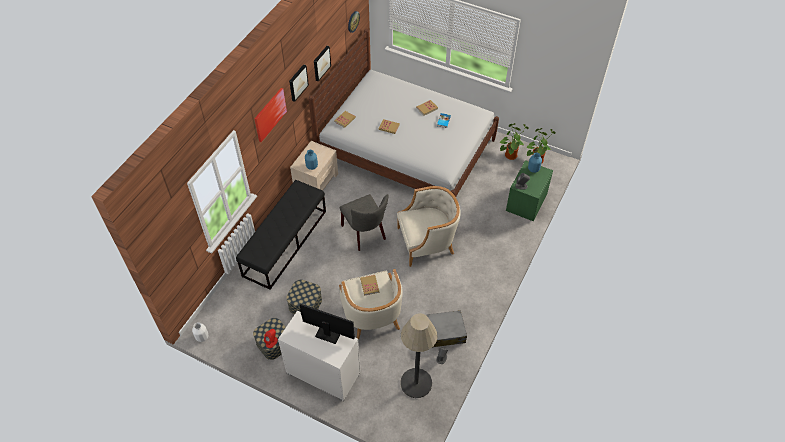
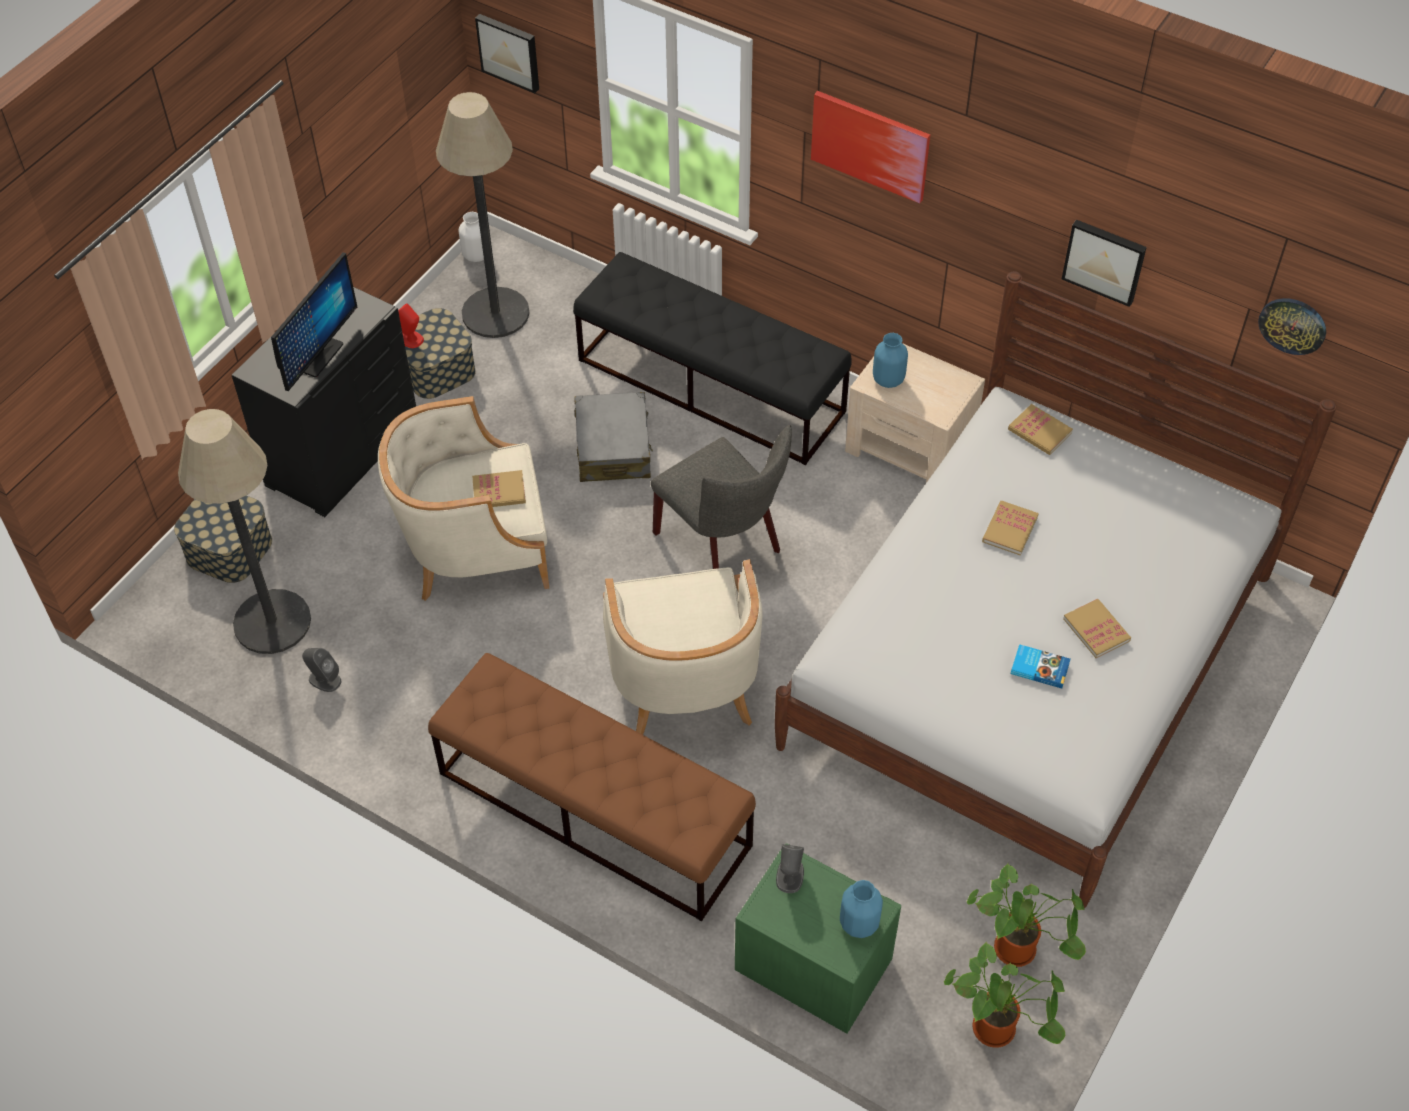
camera: 95 degrees right, 0 degrees up
(240, 324) = (495, 313): none -> floor lamp
(297, 82) = (994, 195): picture -> picture (509, 51)
(305, 304) = (529, 422): storage box -> storage box (229, 549)
(323, 373) = (341, 451): white dresser -> black dresser
(365, 234) = (723, 545): grey chair -> grey chair turned 105 degrees counterclockwise
(444, 332) = (394, 693): grey suitcase -> grey suitcase (613, 448)
(483, 263) = (593, 809): none -> brown bench

